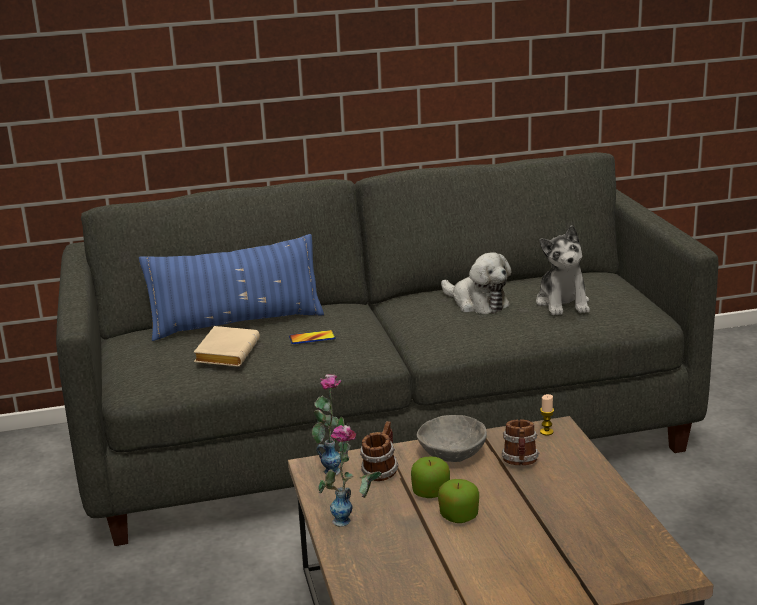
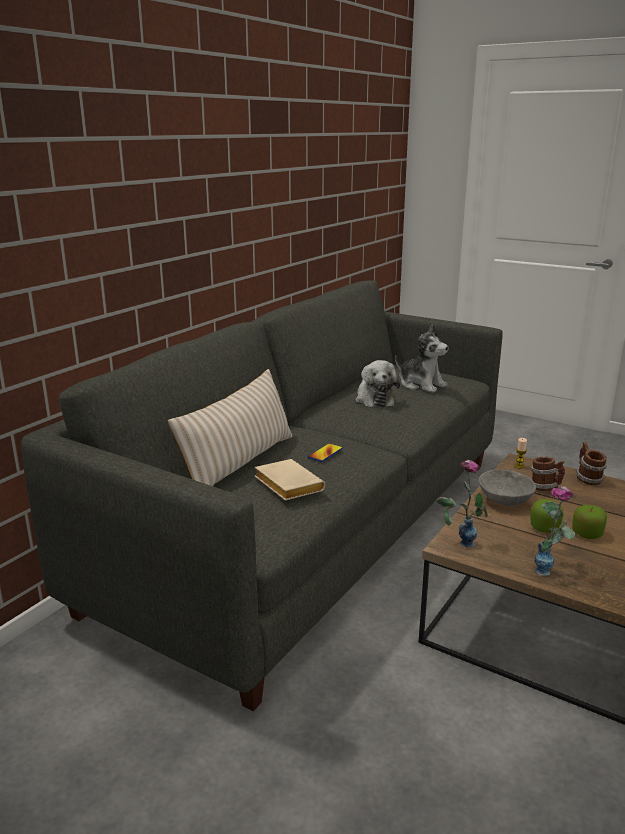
camera: 45 degrees left, 0 degrees up
(237, 323) = (239, 463): blue pillow -> beige pillow
(380, 472) = (492, 529): mug -> mug (587, 479)
(477, 303) = (374, 399): plush toy -> plush toy turned 75 degrees clockwise

